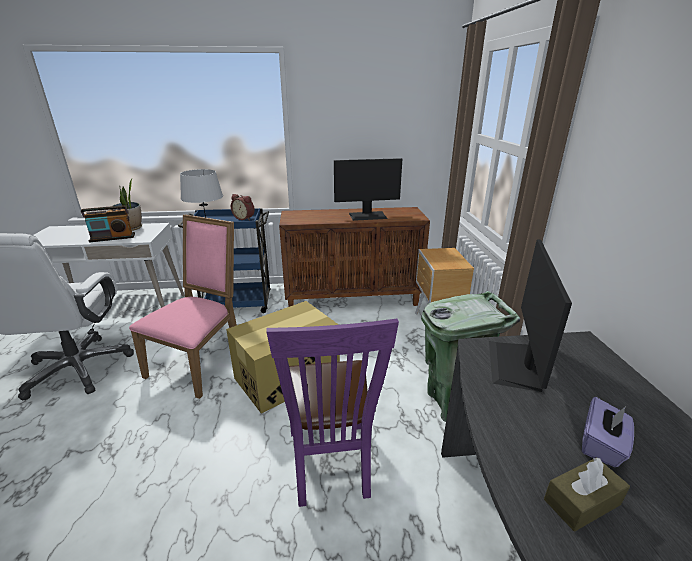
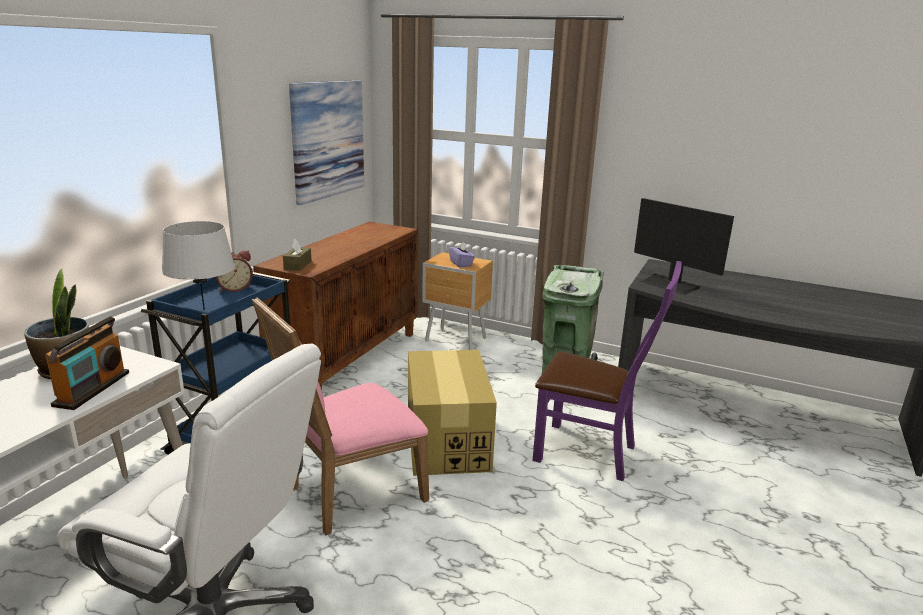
camera: 60 degrees left, 5 degrees down
(201, 362) = (349, 494): pink chair -> pink chair turned 90 degrees counterclockwise
(368, 216) = (360, 241): monitor -> none
(395, 136) = (328, 140): none -> picture
(581, 502) = (780, 308): brown tissue box -> brown tissue box (297, 265)
(602, 445) = (746, 292): purple tissue box -> purple tissue box (461, 264)

